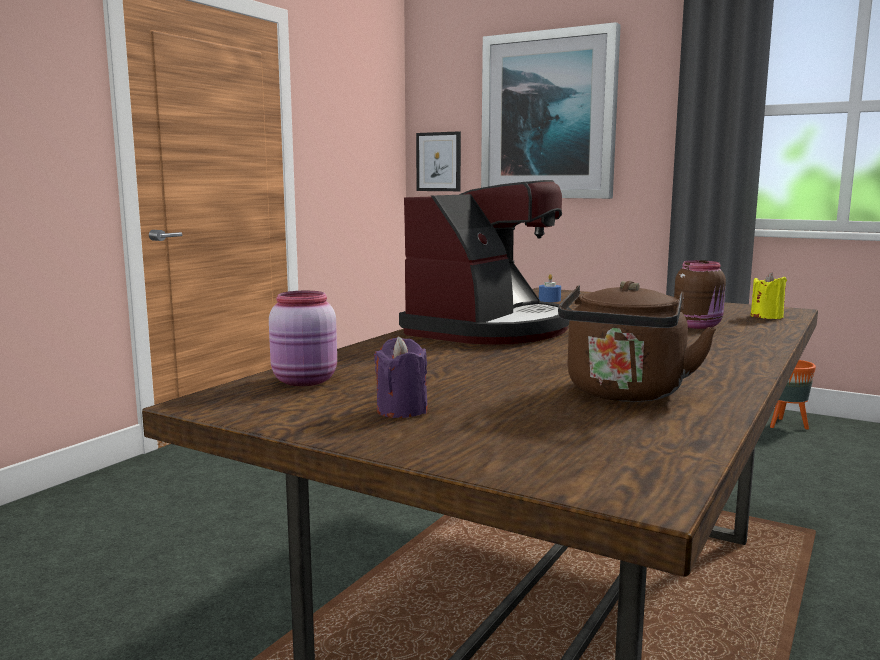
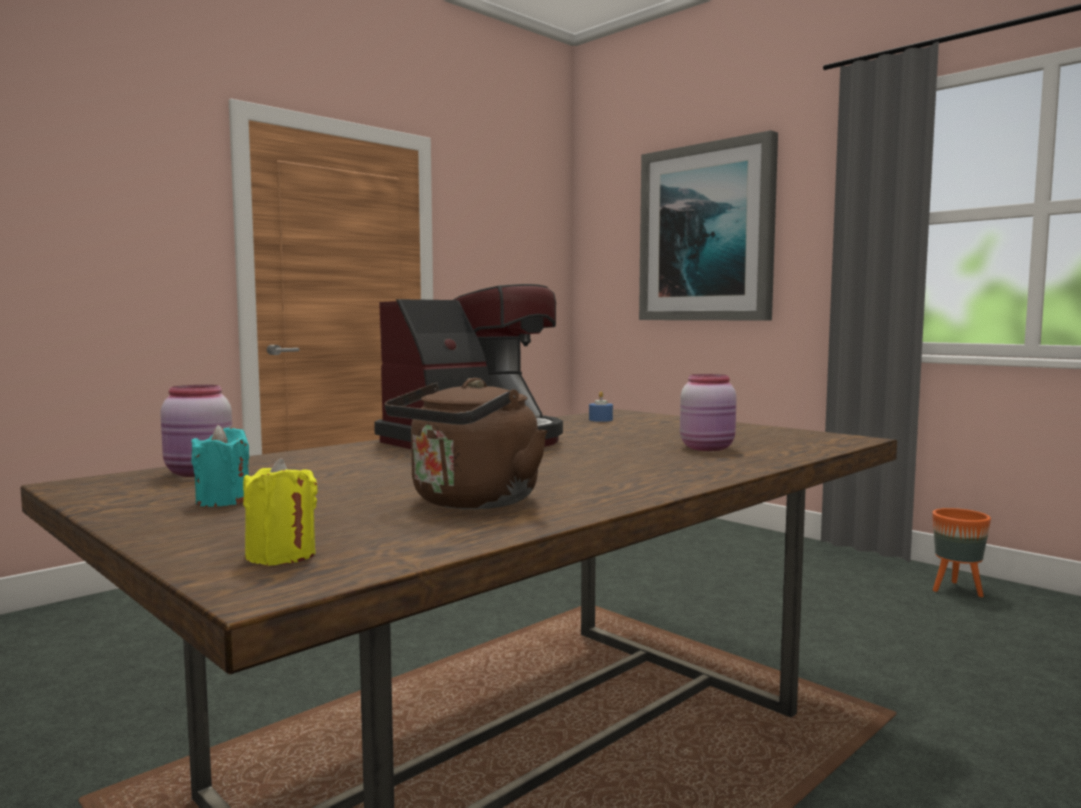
camera: 15 degrees right, 5 degrees down
(402, 410) = (223, 501): purple candle -> turquoise candle
(438, 162) = (602, 284): picture -> none
(698, 326) = (708, 448): brown jar -> pink jar
(766, 317) = (812, 443): yellow candle -> yellow candle (281, 556)

